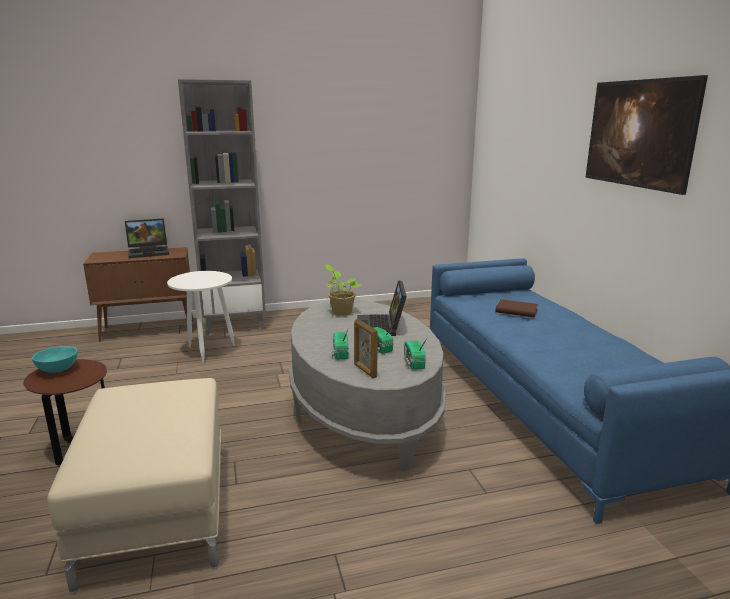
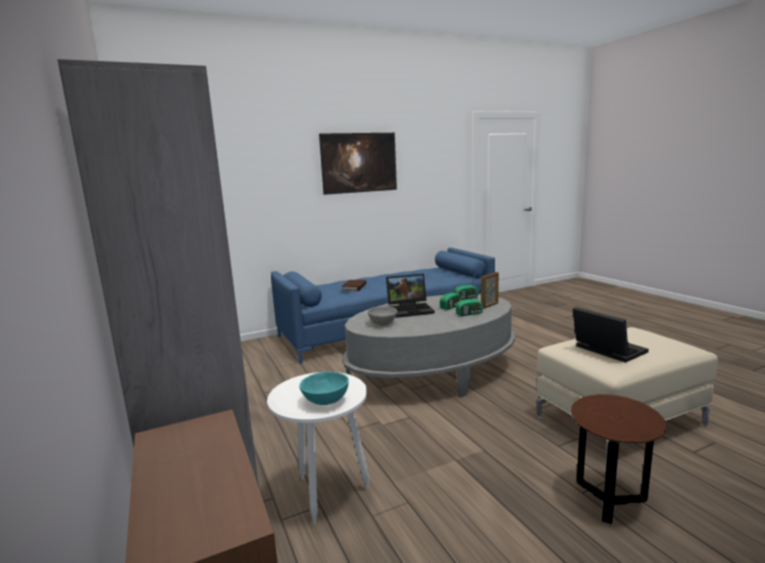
camera: 100 degrees left, 5 degrees down
(57, 370) = (616, 425): turquoise bowl -> turquoise bowl (325, 402)
(149, 252) = (170, 465): laptop -> laptop (606, 350)
(341, 312) = (383, 323): potted plant -> grey bowl

